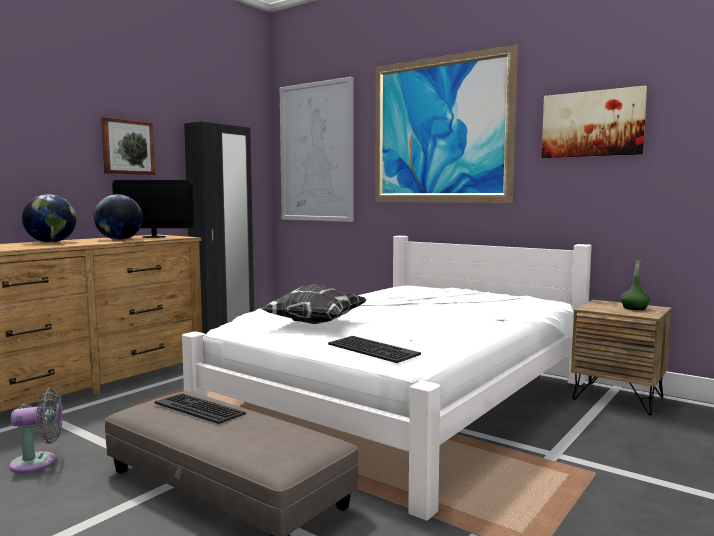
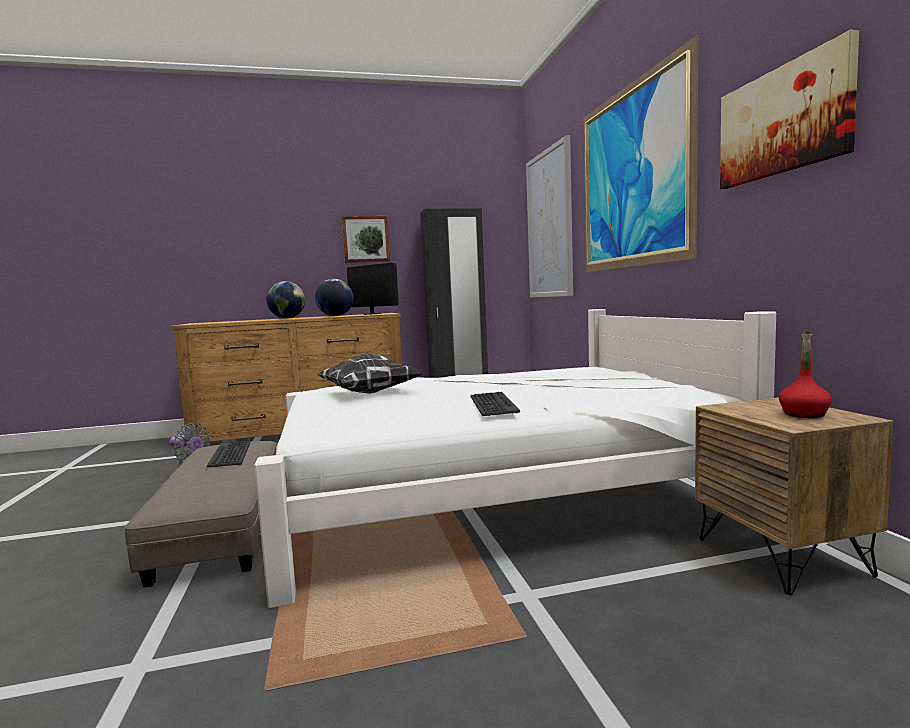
camera: 40 degrees right, 0 degrees up
(372, 350) = (320, 420): keyboard -> keyboard (492, 404)
(634, 308) = (804, 414): green bottle -> red bottle

